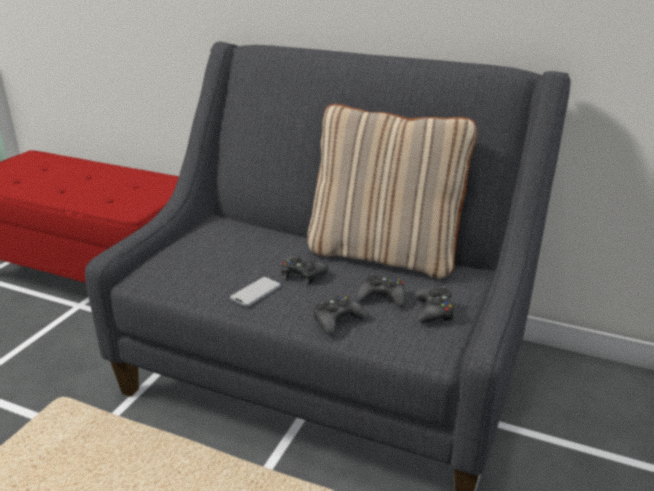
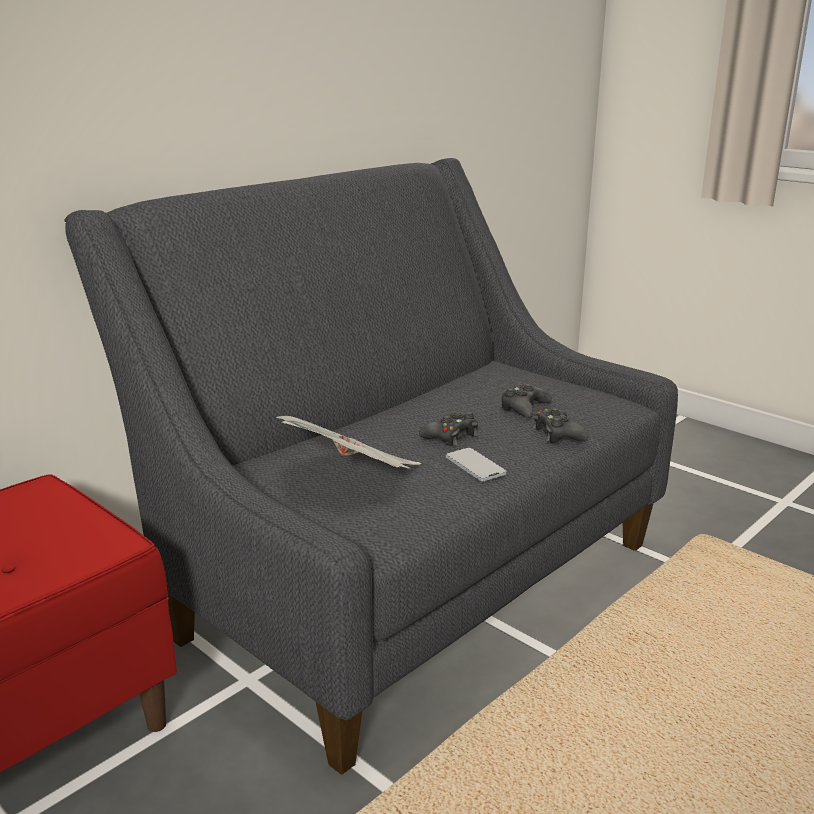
camera: 70 degrees left, 5 degrees down
(217, 253) = (353, 477): none -> newspaper
(384, 254) = (433, 392): beige pillow -> none
(434, 311) = (561, 393): black game controller -> none

